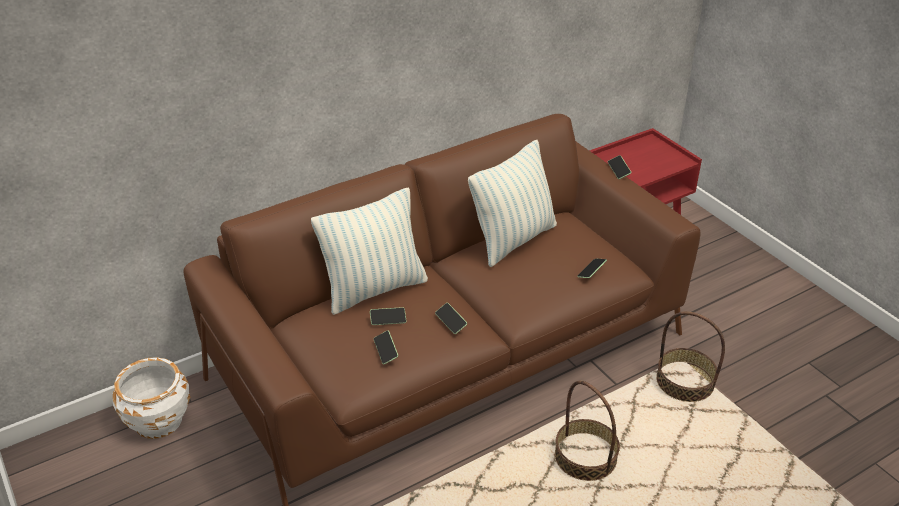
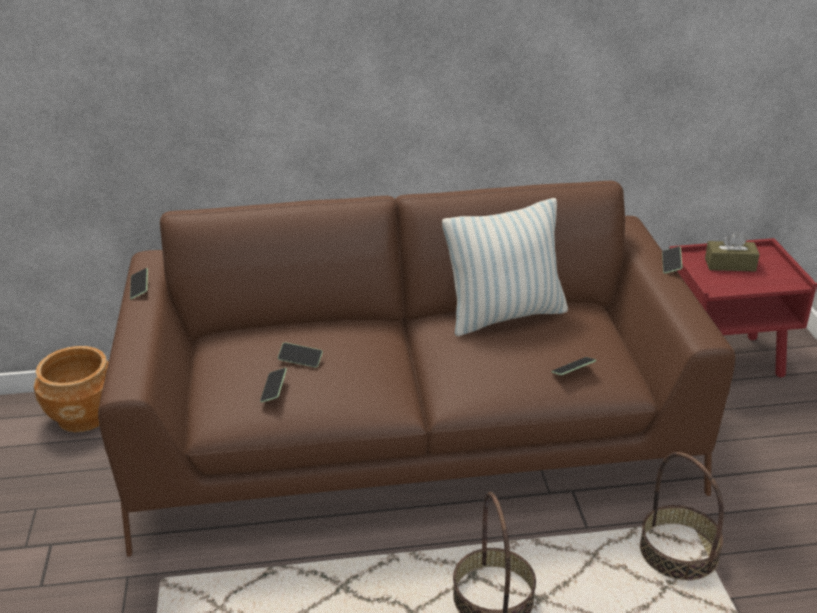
camera: 25 degrees right, 5 degrees down
(158, 420) = (84, 416): white planter -> brown planter
(374, 289) = (314, 328): pillow -> none
(451, 322) = (367, 380): phone -> phone (140, 288)
(635, 156) = (730, 264): none -> brown tissue box

